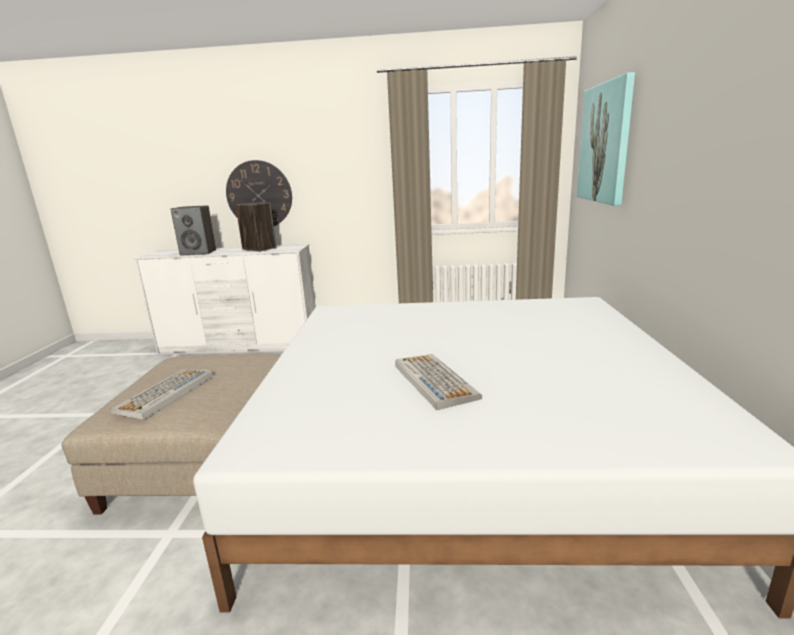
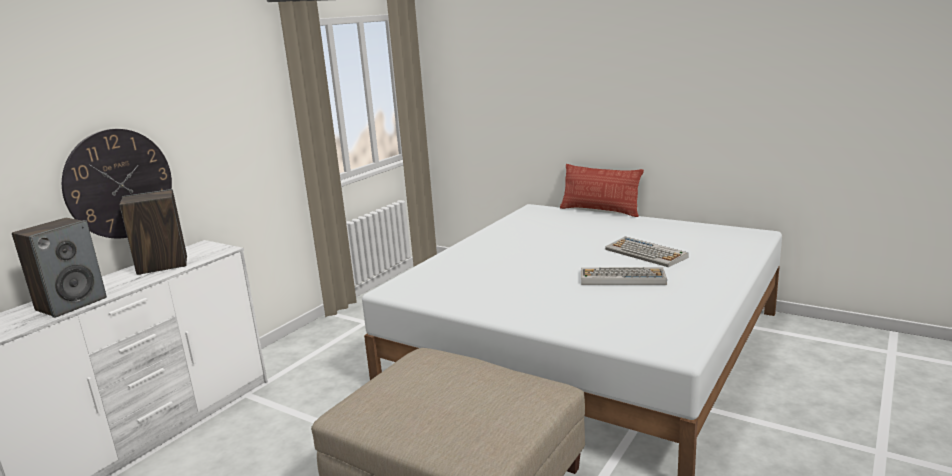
camera: 60 degrees left, 0 degrees up
(165, 394) = (466, 412): keyboard -> keyboard (646, 253)
(605, 143) = (492, 76): picture -> none
(639, 326) = (600, 211): none -> pillow

